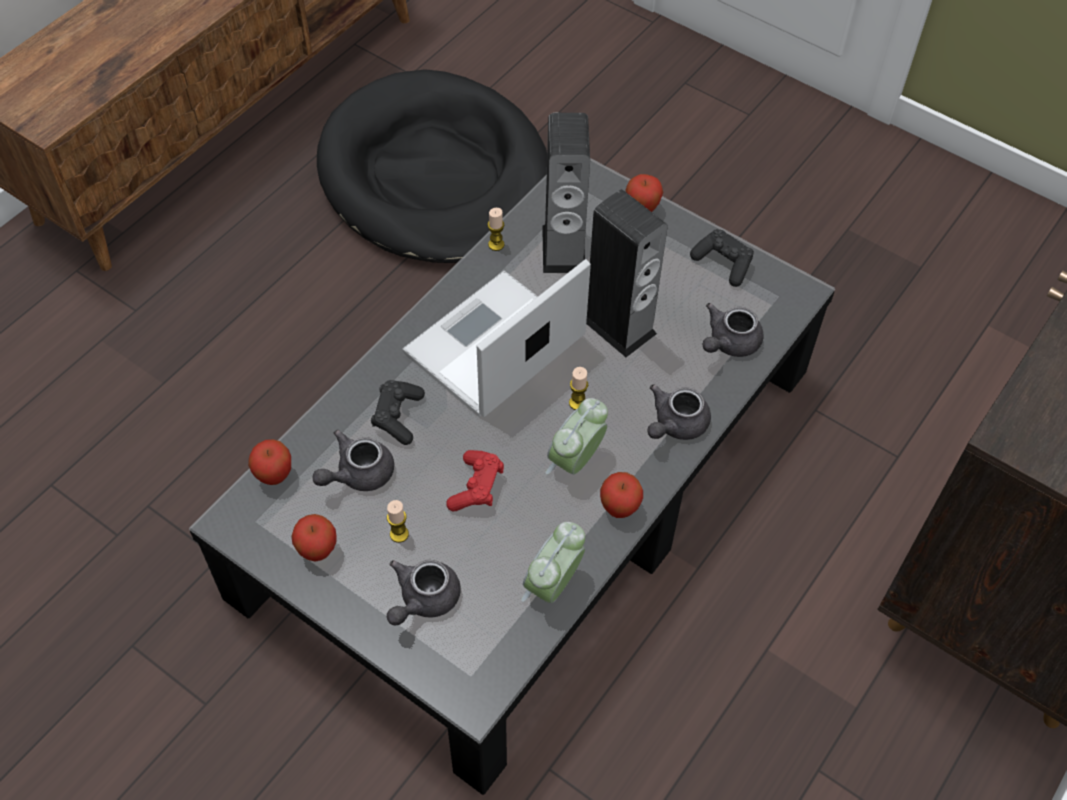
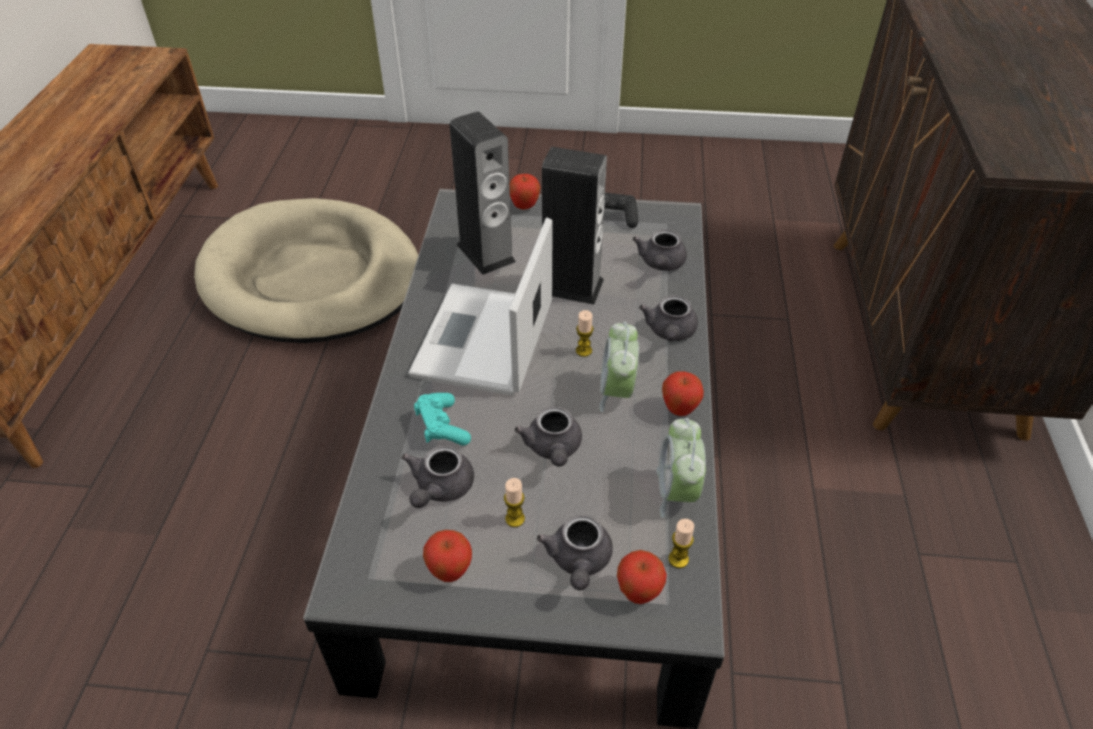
camera: 30 degrees left, 10 degrees down
(274, 476) = (361, 528): apple -> apple (638, 592)
(398, 417) = (442, 427): black game controller -> turquoise game controller
(435, 176) = (312, 278): black dog bed -> beige dog bed
(476, 487) = (553, 449): red game controller -> grey teapot
(496, 244) = (429, 270): candle -> candle (678, 559)

